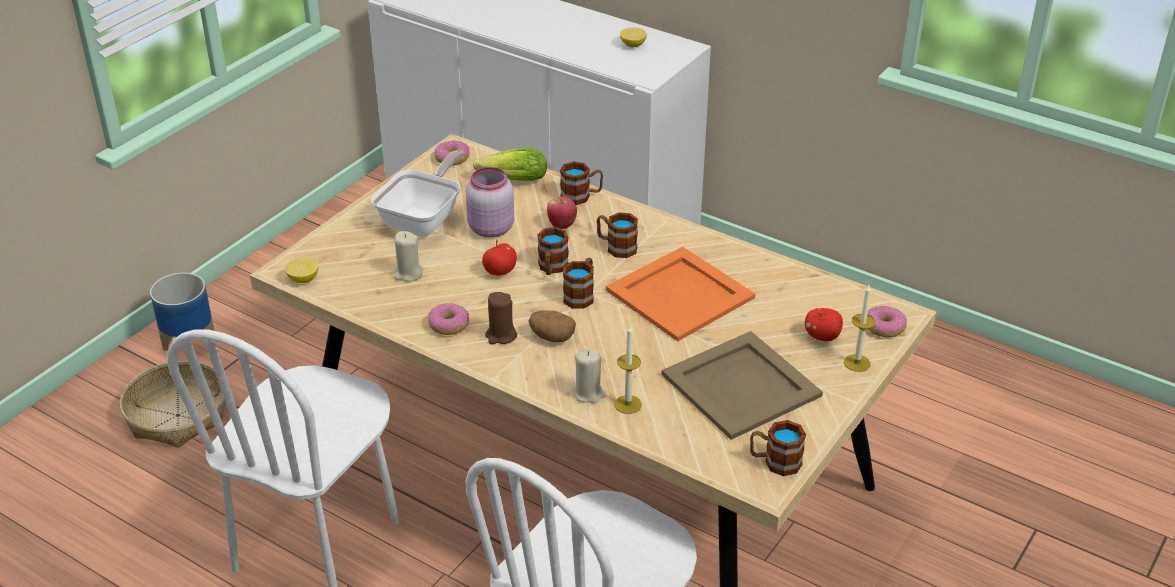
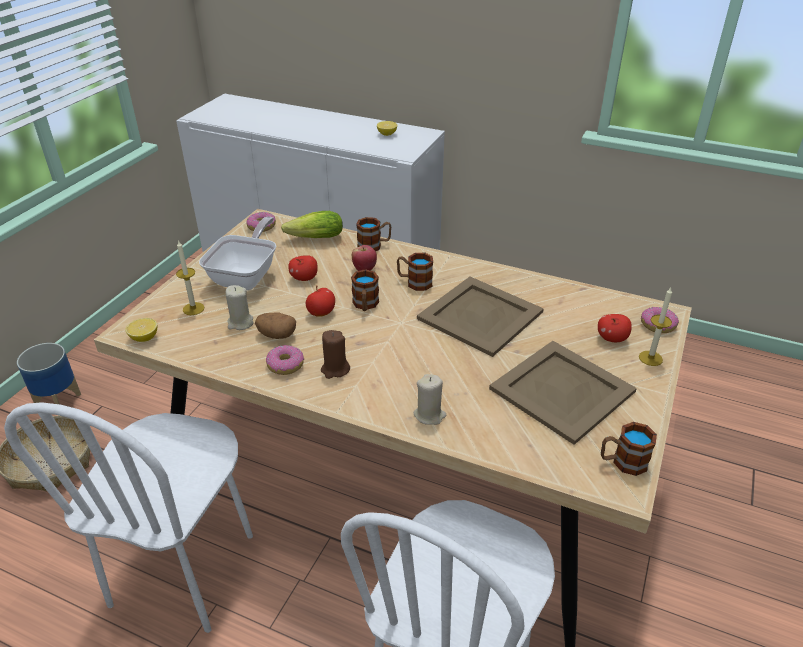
camera: 10 degrees left, 0 degrees up
(489, 229) = (304, 278): pink jar -> apple
(552, 337) = (381, 365): potato -> potato (277, 335)
(581, 295) = (396, 325): mug -> none
(628, 404) = (468, 421): candle -> candle (193, 309)
(680, 295) = (480, 316): orange tray -> beige tray

